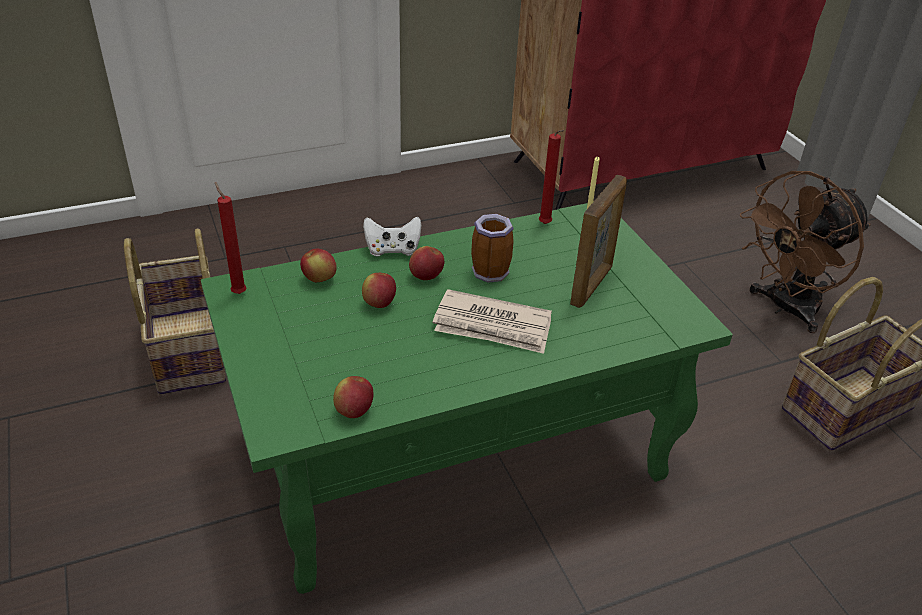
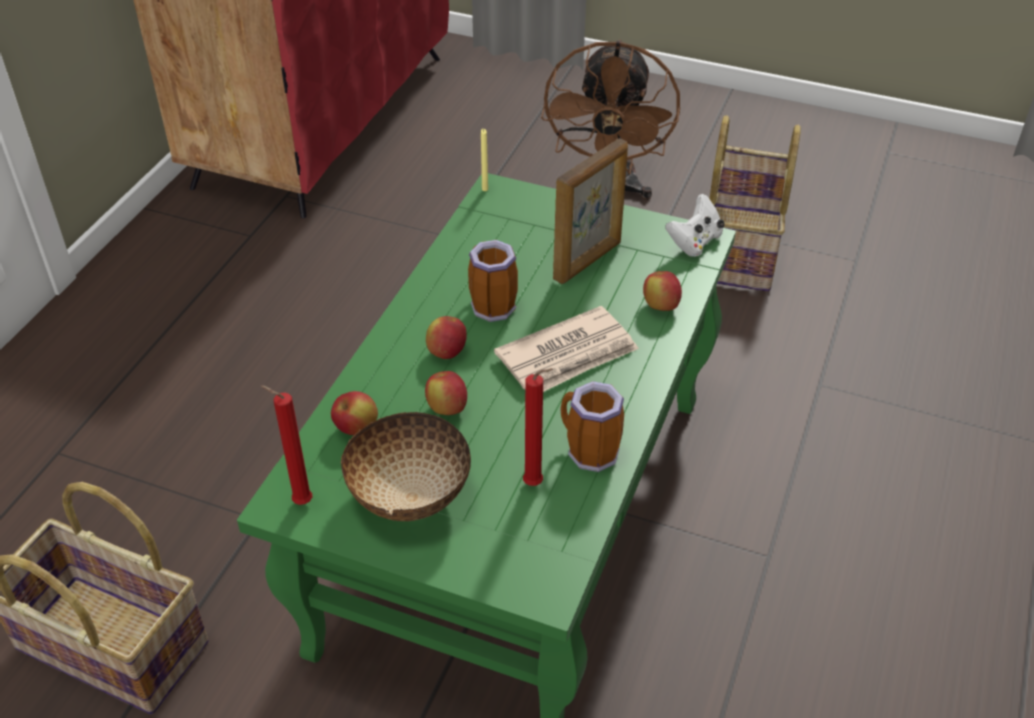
camera: 45 degrees left, 5 degrees up
(289, 329) = (408, 495): none -> bowl
(354, 411) = (576, 517): apple -> apple (660, 306)
(392, 250) = (377, 349): white game controller -> white game controller (694, 242)
(417, 384) = (587, 453): none -> mug
(546, 225) = (472, 229): red candle -> red candle (536, 484)
(592, 285) = (588, 261): picture frame -> picture frame turned 60 degrees clockwise

